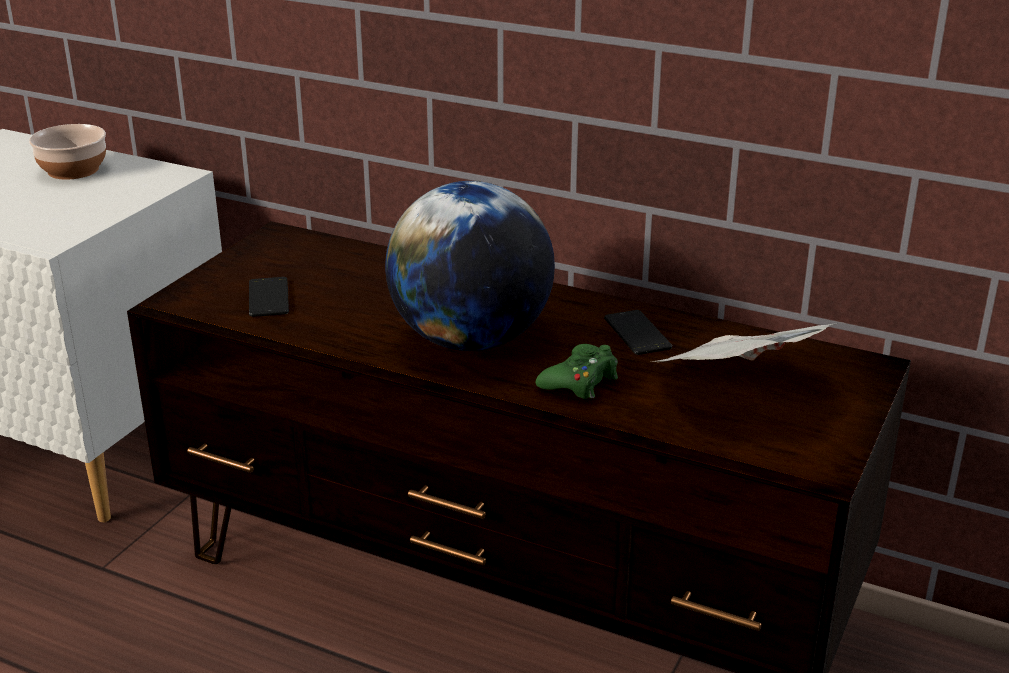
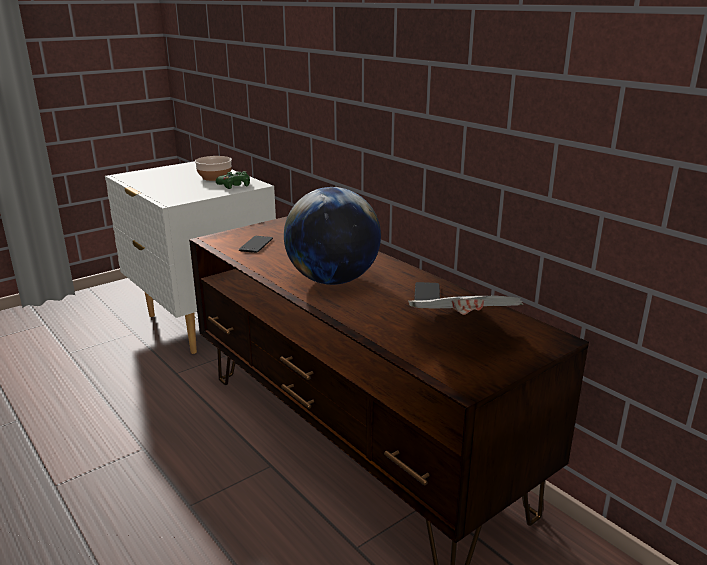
camera: 25 degrees right, 5 degrees down
(580, 381) = (369, 310): green game controller -> green game controller (234, 185)

